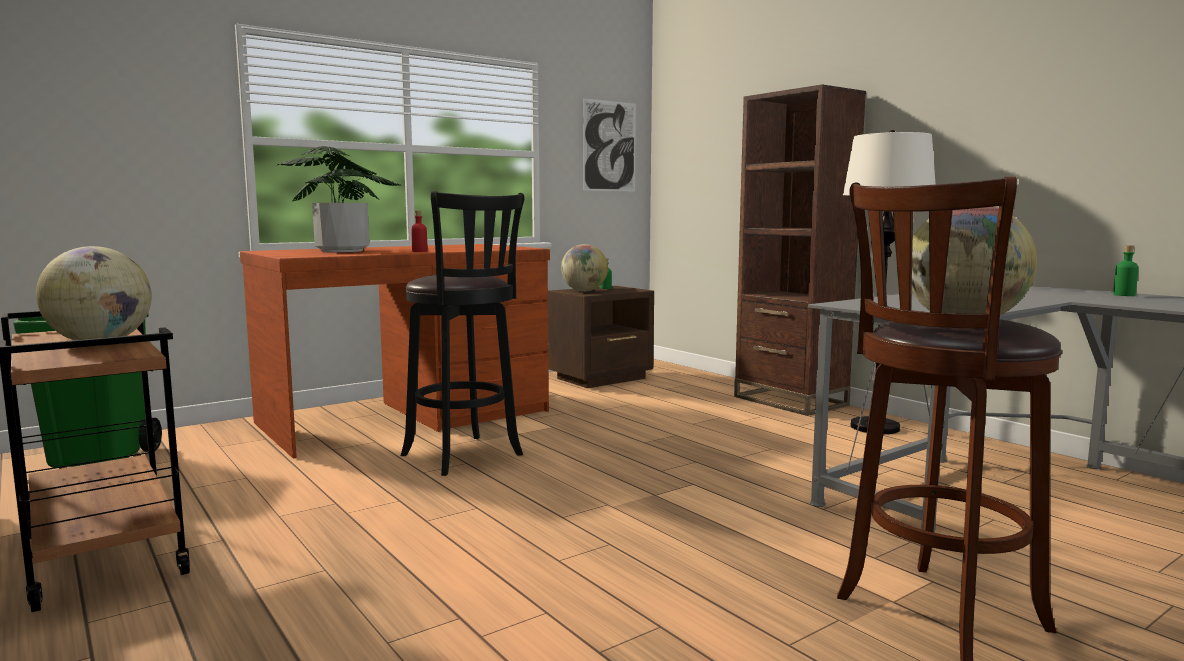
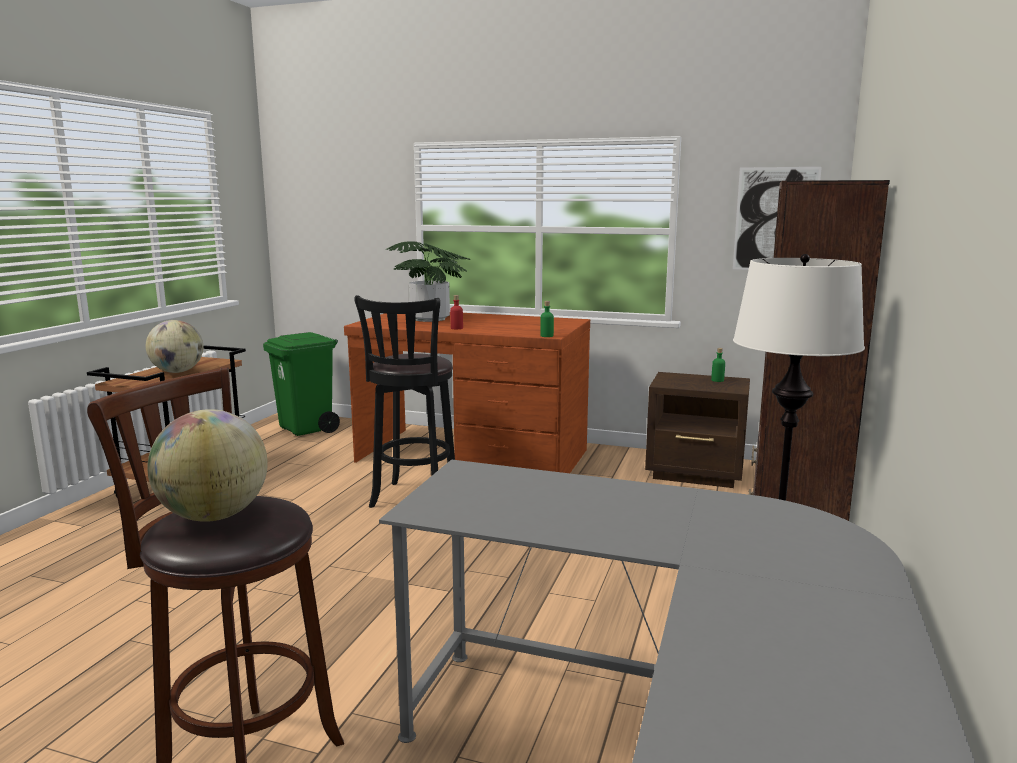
camera: 55 degrees right, 5 degrees up
(584, 291) = (678, 380): globe -> none
(1124, 295) = (850, 596): green bottle -> green bottle (546, 336)

